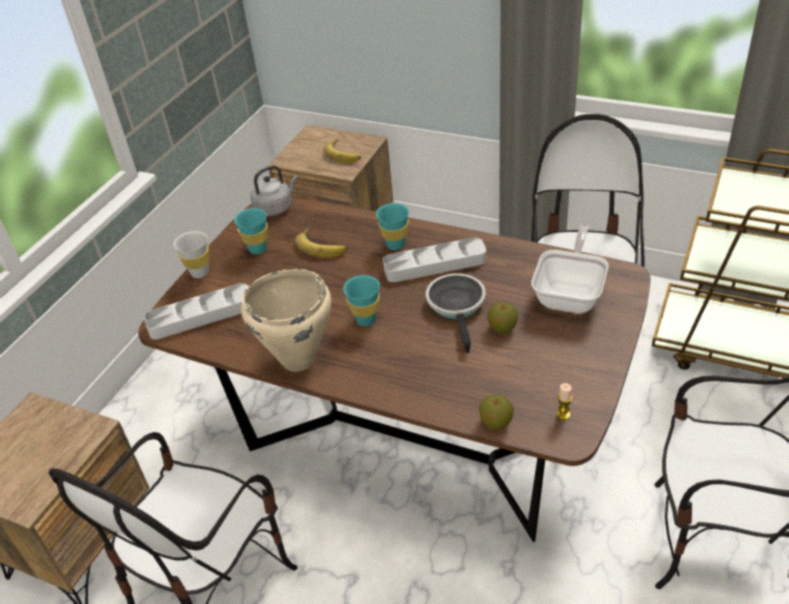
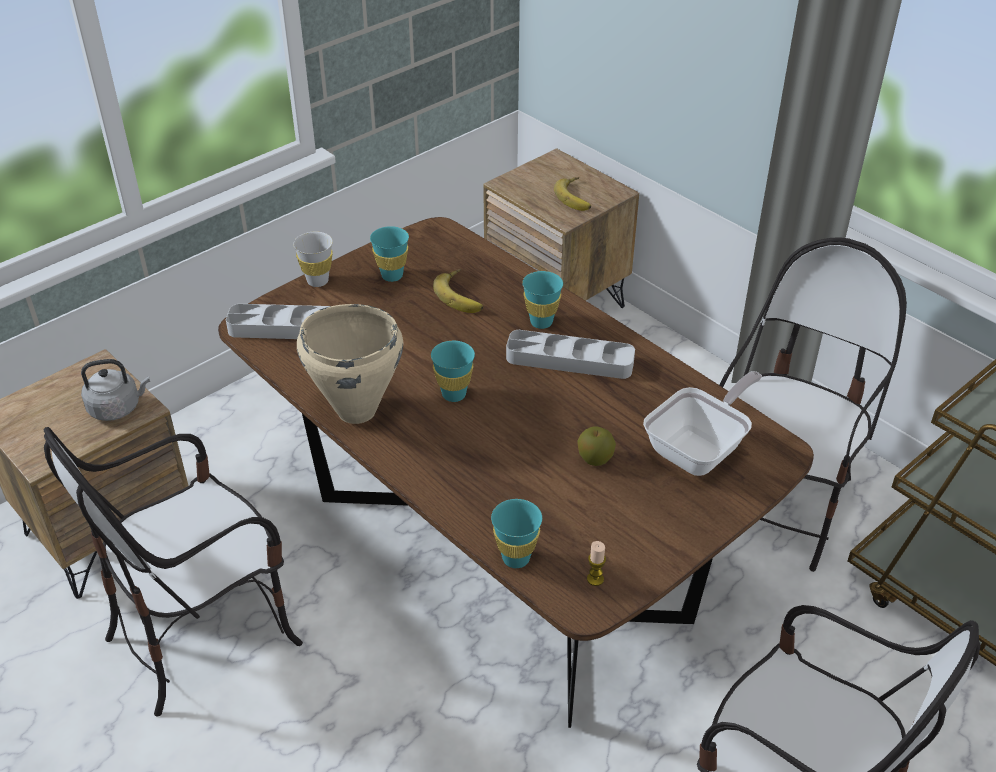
camera: 20 degrees right, 0 degrees up
(275, 208) = (440, 235): grey kettle -> grey kettle (117, 408)
(457, 306) = (562, 416): frying pan -> none
(496, 423) = (516, 558): apple -> turquoise cup

